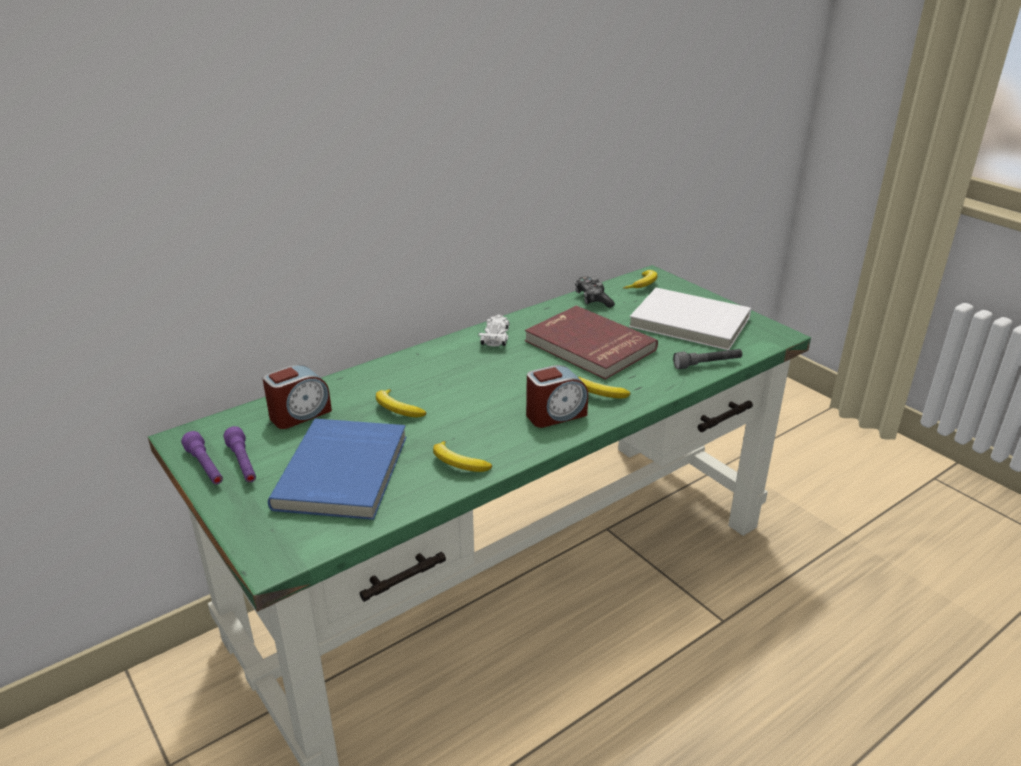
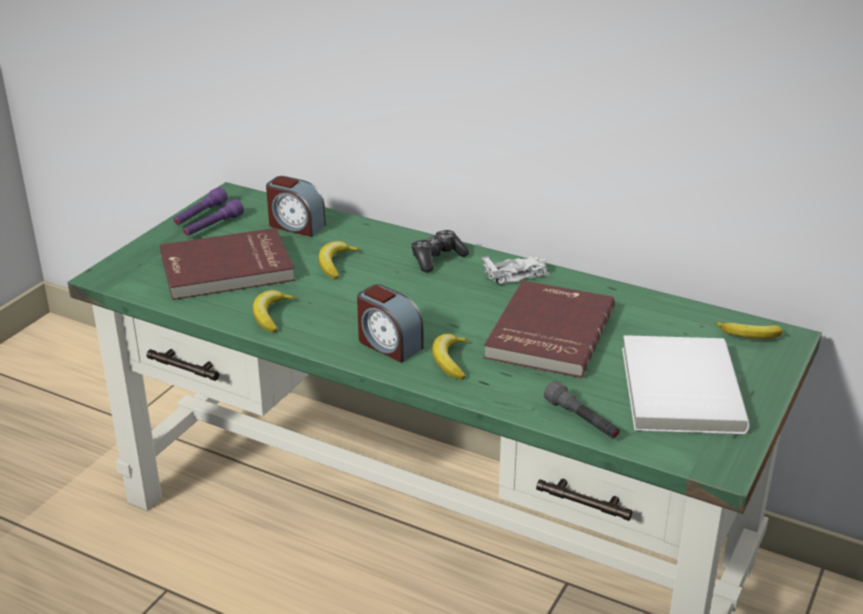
camera: 65 degrees right, 0 degrees up
(345, 472) = (227, 269): blue book -> red book
(593, 299) = (667, 311): game controller -> game controller (437, 258)

